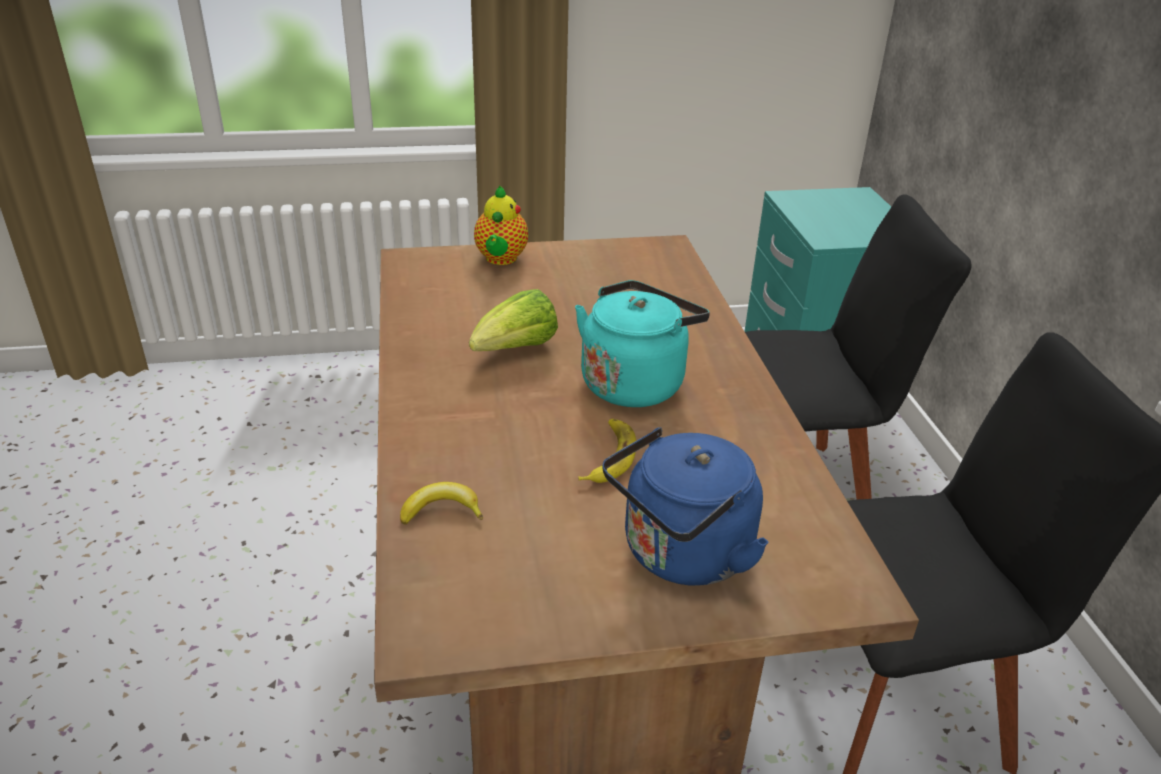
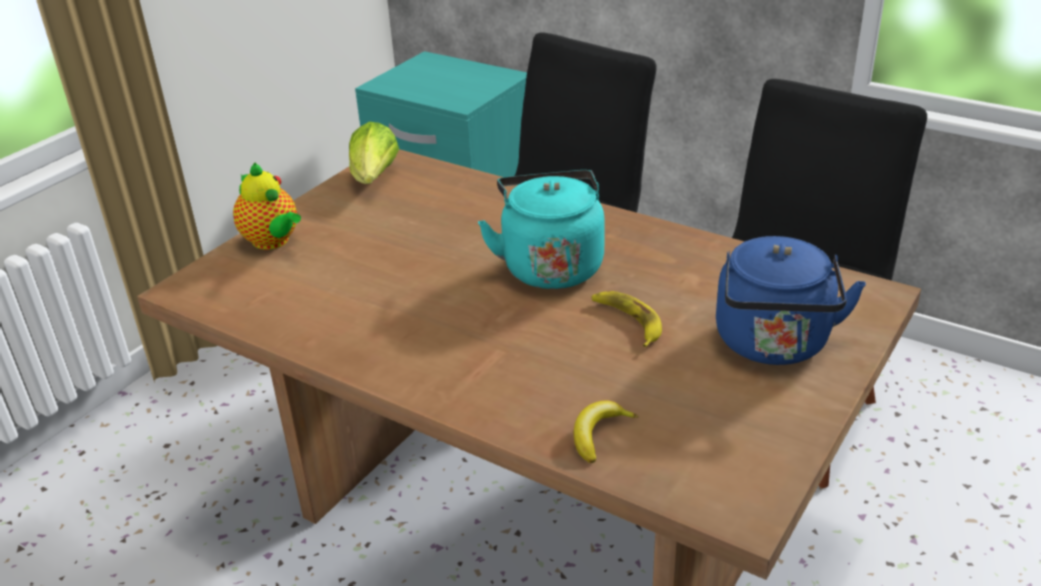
camera: 45 degrees left, 0 degrees up
(516, 350) = (426, 298): lettuce -> lettuce (374, 179)

